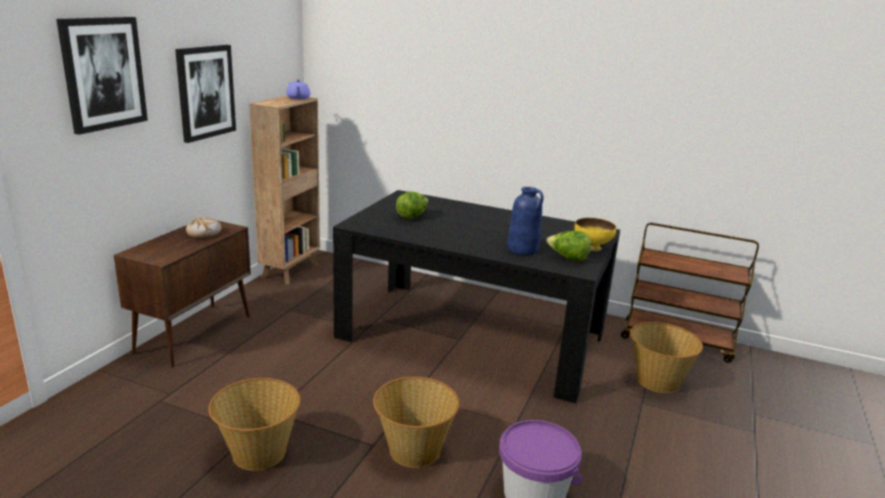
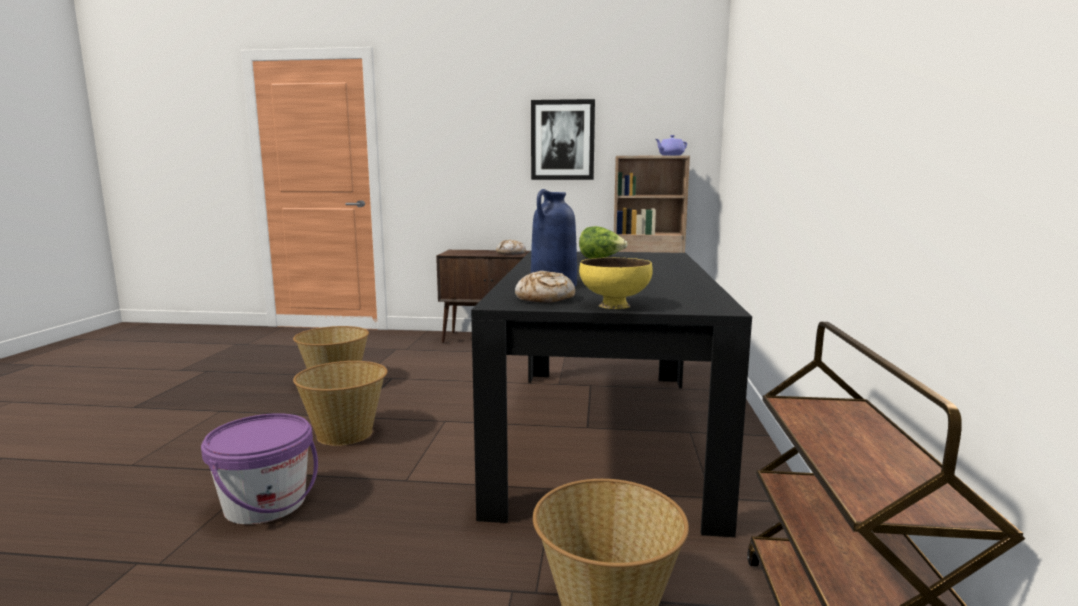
camera: 75 degrees right, 10 degrees down
(103, 73) = (460, 114): picture -> none
(568, 258) = (544, 298): lettuce -> bread

